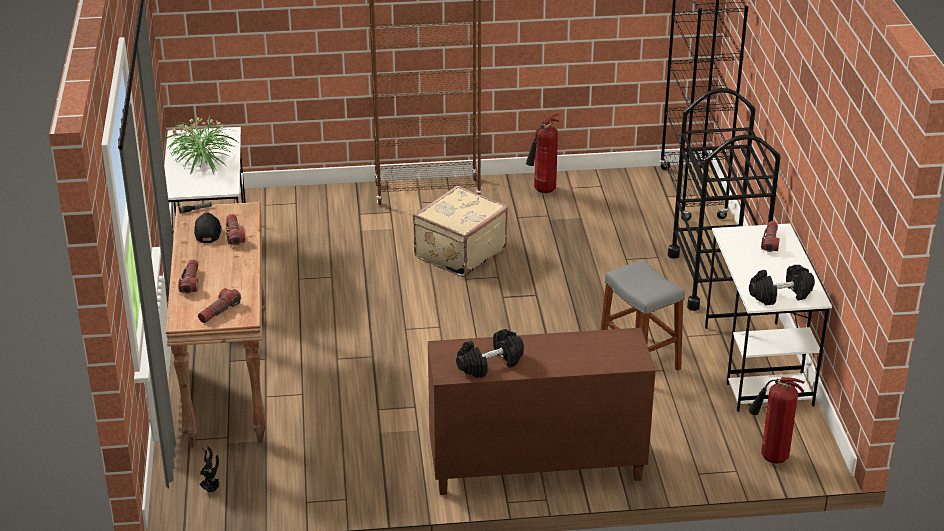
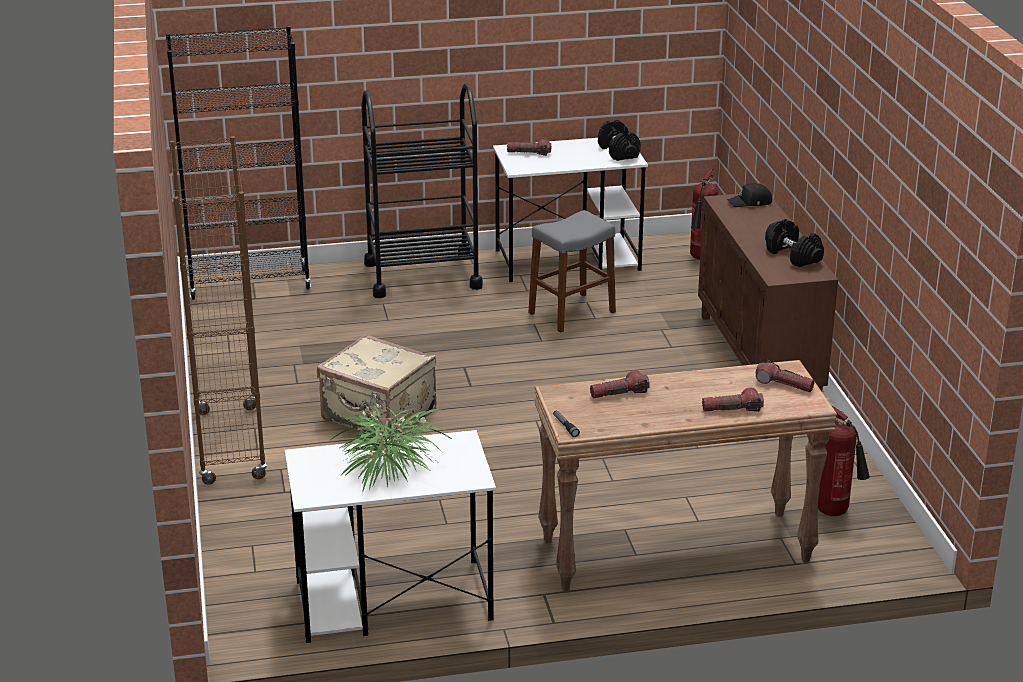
camera: 95 degrees left, 5 degrees down
(207, 232) = (617, 412): black cap -> black cap (750, 202)
(212, 490) = (873, 536): potted plant -> none
(543, 191) = (236, 369): fire extinguisher -> fire extinguisher (836, 513)

